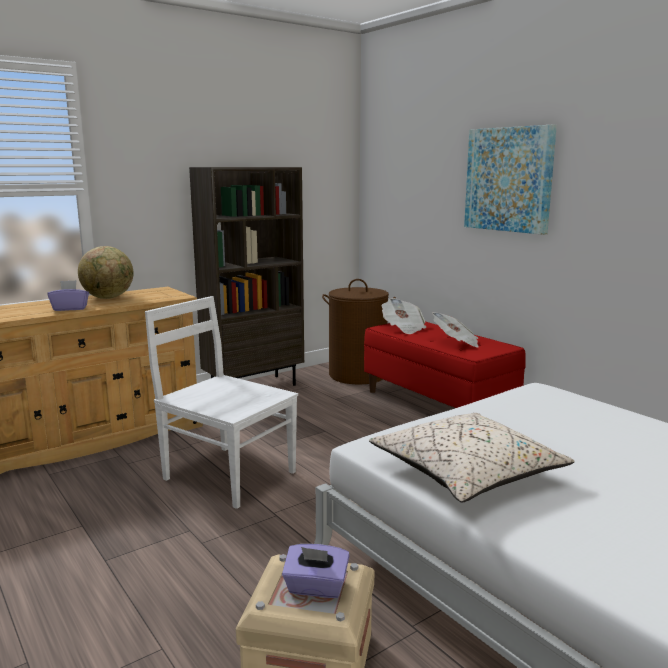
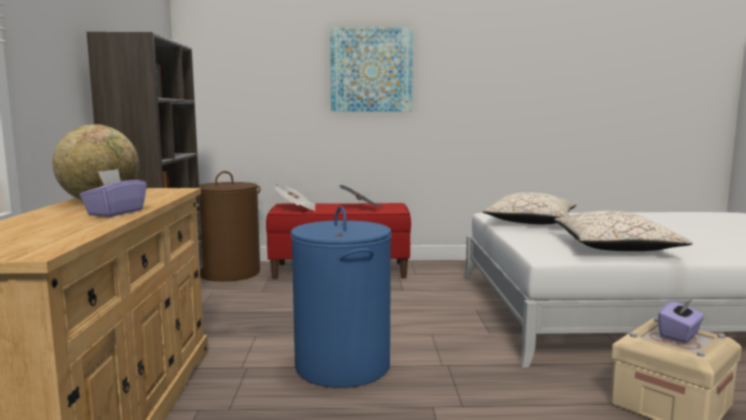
camera: 55 degrees left, 5 degrees down
(227, 474) = (342, 366): white chair -> blue laundry basket
(532, 413) = (531, 222): none -> beige pillow

